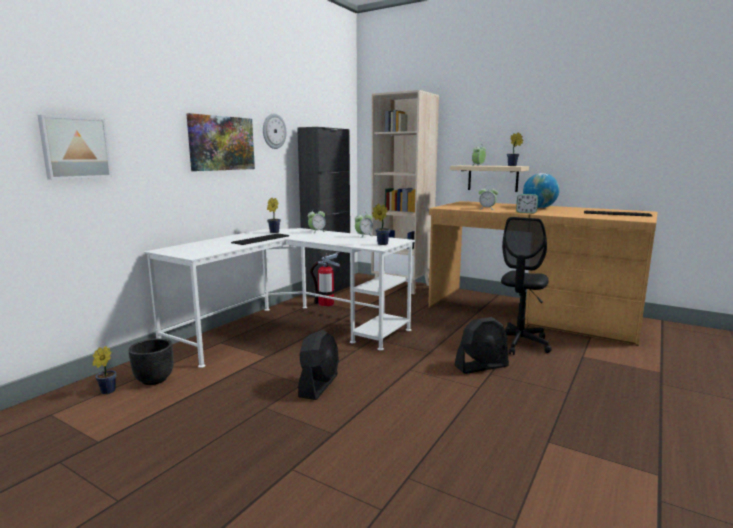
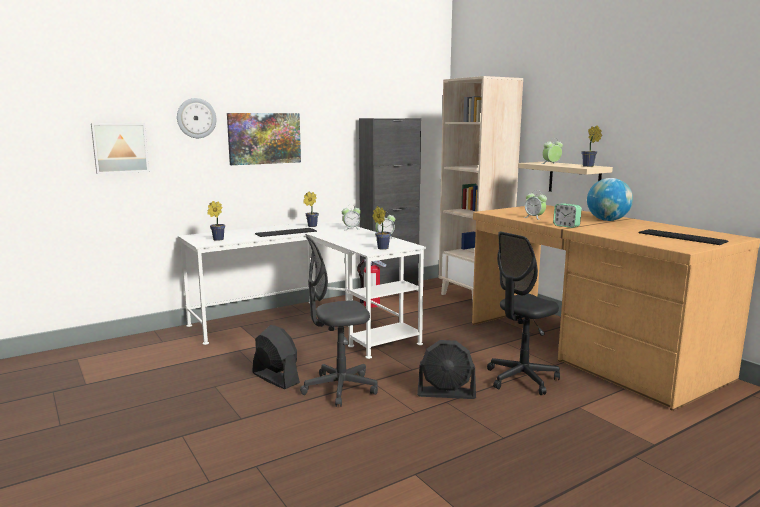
camera: 25 degrees right, 0 degrees up
(106, 392) = (123, 350): potted plant -> potted plant (217, 239)
(154, 379) = (162, 347): black planter -> none
(273, 131) = (328, 123): wall clock -> wall clock (196, 118)
(319, 385) = (275, 378): black fan -> black fan turned 90 degrees counterclockwise
(391, 382) = (339, 388): none -> grey office chair

